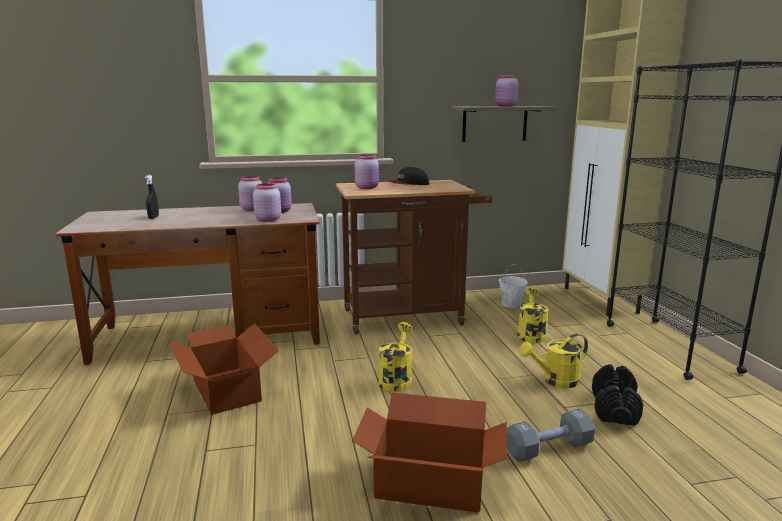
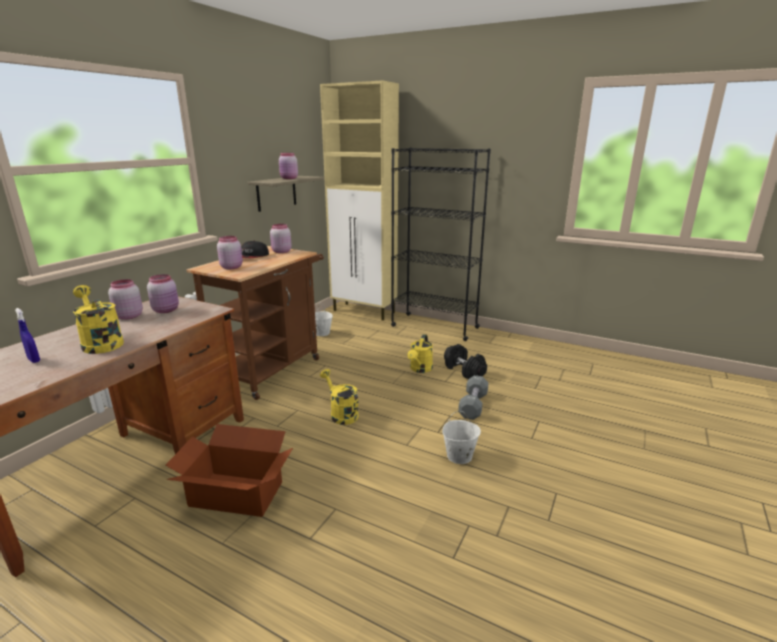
camera: 50 degrees left, 5 degrees up
(153, 217) = (34, 360): black spray bottle -> blue spray bottle
(267, 219) = (182, 321): pink jar -> pink jar (281, 251)
(429, 482) = (459, 456): cardboard box -> white bucket
(530, 334) = (364, 348): yellow watering can -> yellow watering can (100, 343)

